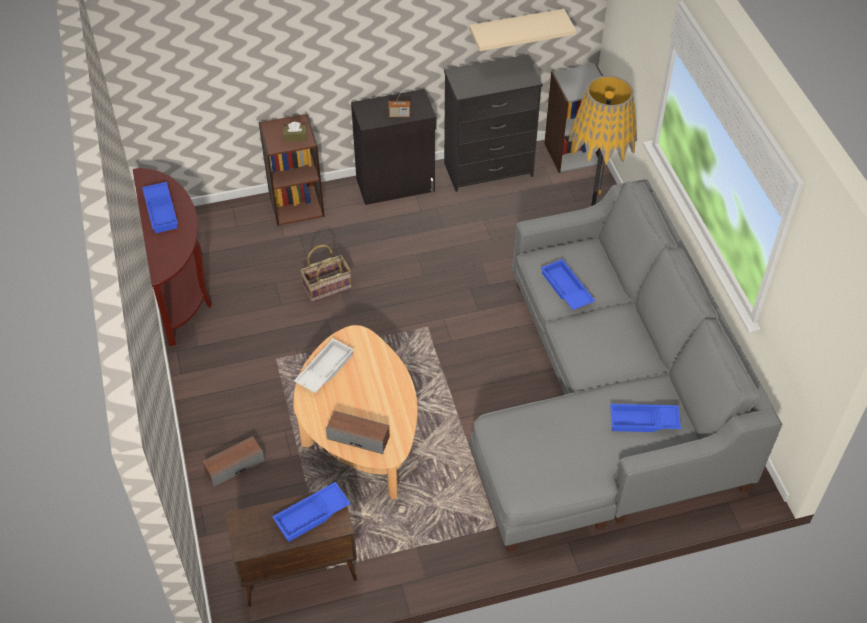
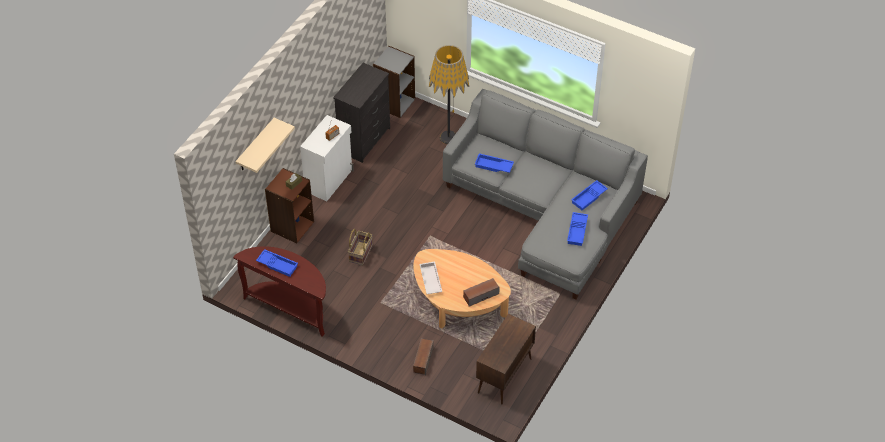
camera: 45 degrees left, 0 degrees up
(312, 516) = (512, 333): blue tray -> blue tray (577, 231)
(396, 185) = (329, 180): black cabinet -> white cabinet
(516, 29) = (355, 52): beige shelf -> beige shelf (255, 146)

